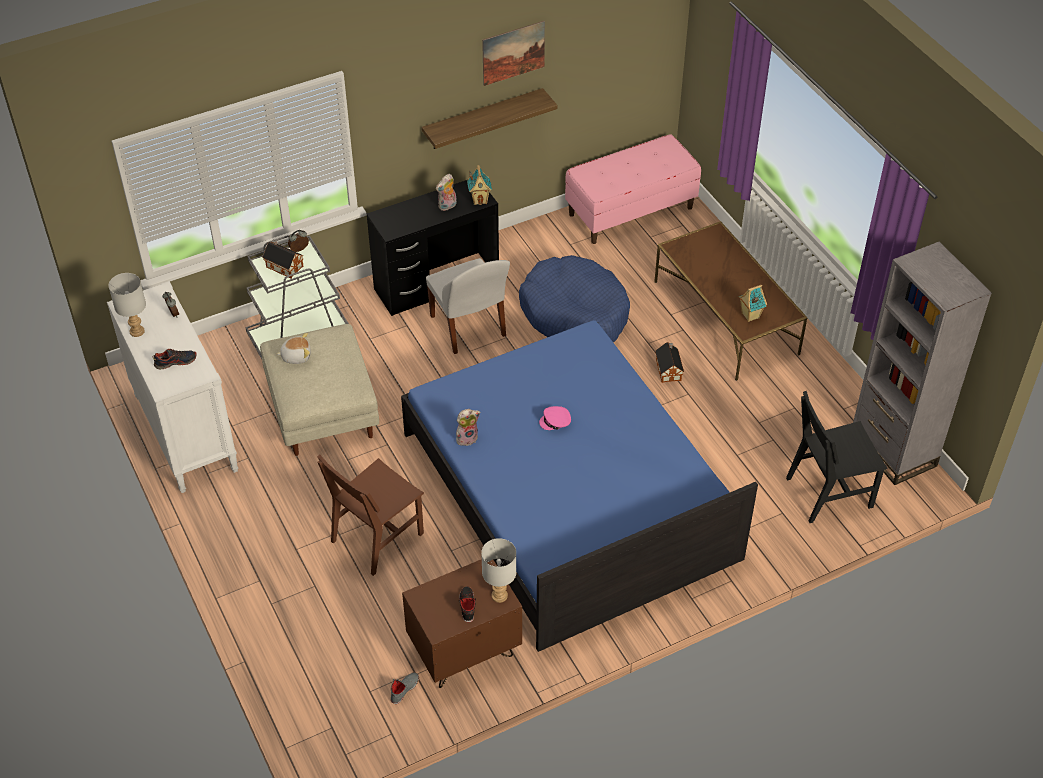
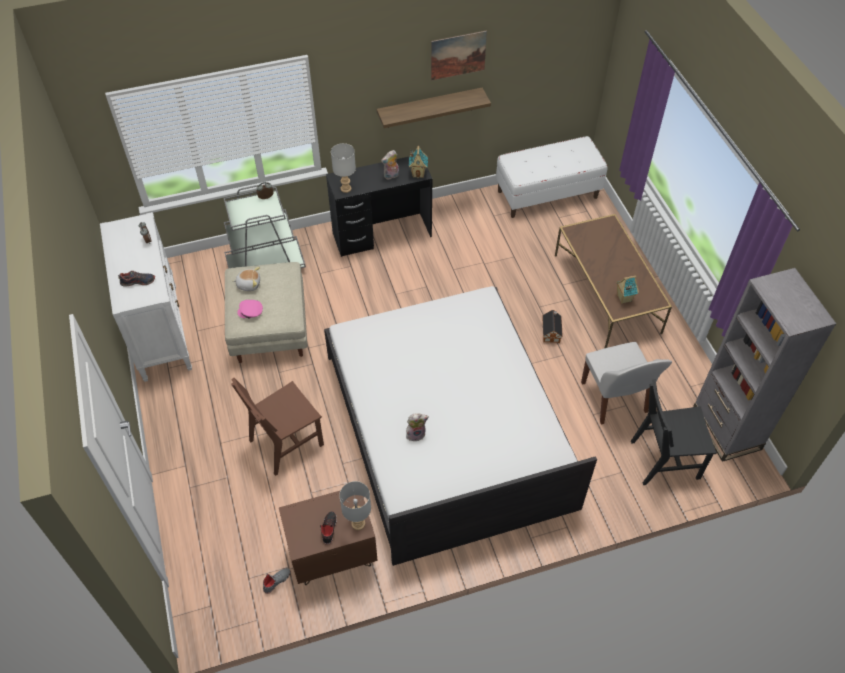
camera: 10 degrees right, 5 degrees up
(136, 331) = (115, 251): grey table lamp -> grey table lamp (345, 188)
(283, 266) = (250, 209): toy house -> none
(467, 438) = (366, 374): plush toy -> plush toy (416, 433)
(468, 327) = (398, 274): white chair -> white chair (614, 399)
(556, 421) = (441, 371): pink cap -> pink cap (250, 312)
(569, 495) = (448, 429): blue bed -> white bed
(574, 314) = (485, 274): blue dog bed -> none
(630, 211) = (547, 194): pink bench -> white bench

